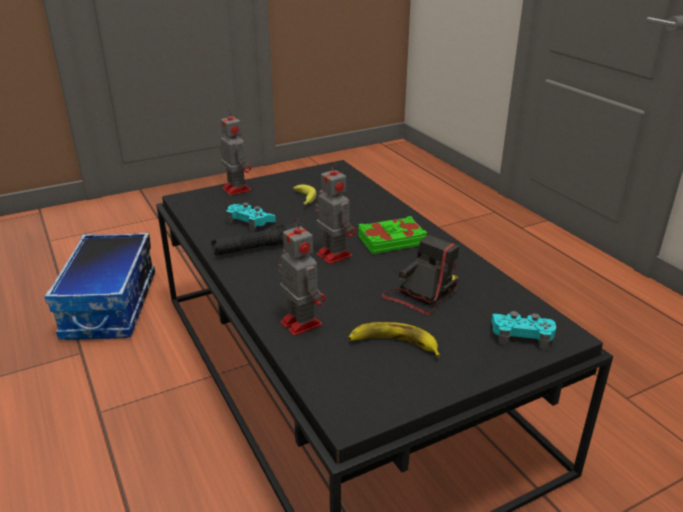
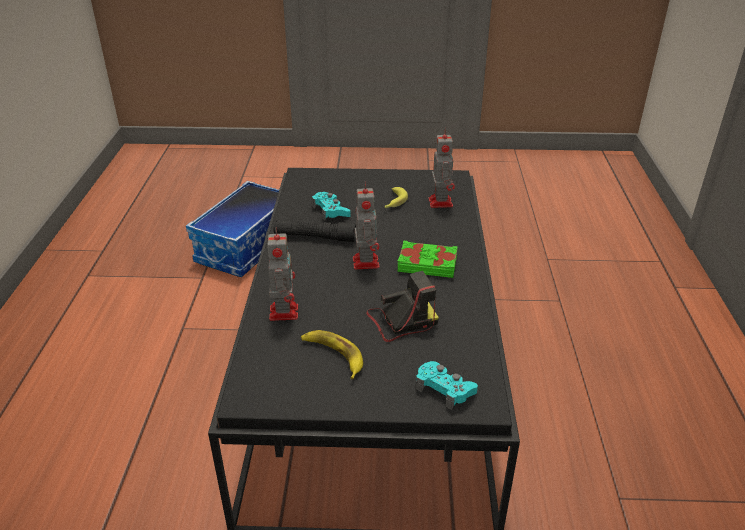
camera: 30 degrees right, 5 degrees up
(236, 189) = (348, 176): toy robot -> toy robot (440, 202)

